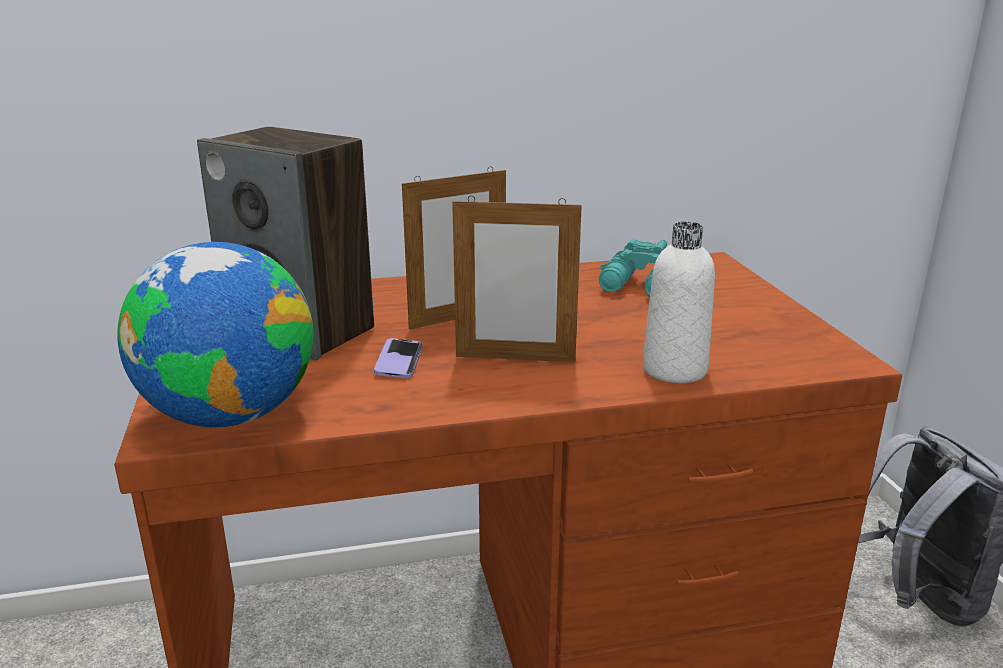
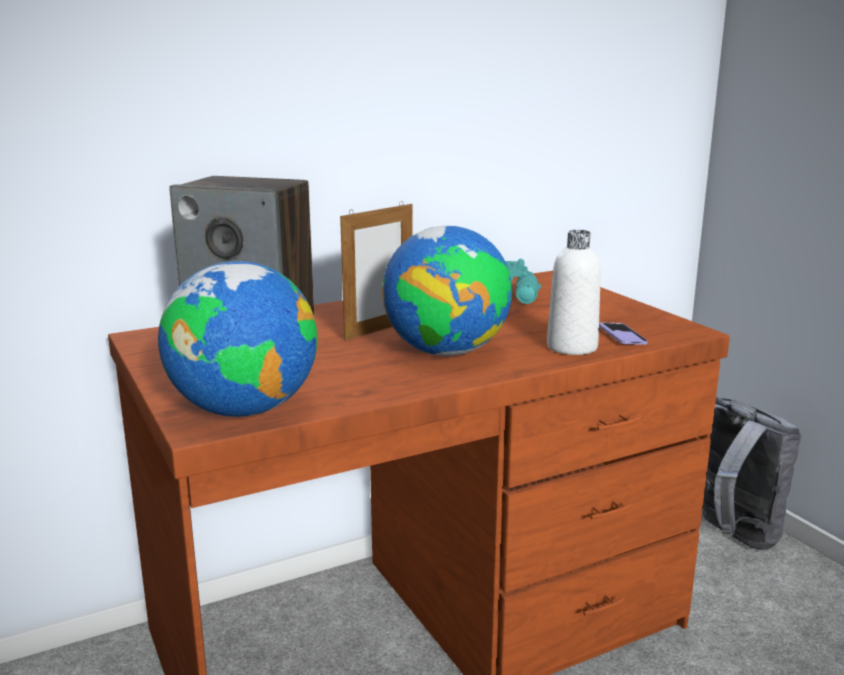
camera: 15 degrees left, 5 degrees down
(399, 360) = (354, 361): phone -> phone (622, 336)
(515, 358) = (446, 351): picture frame -> globe

